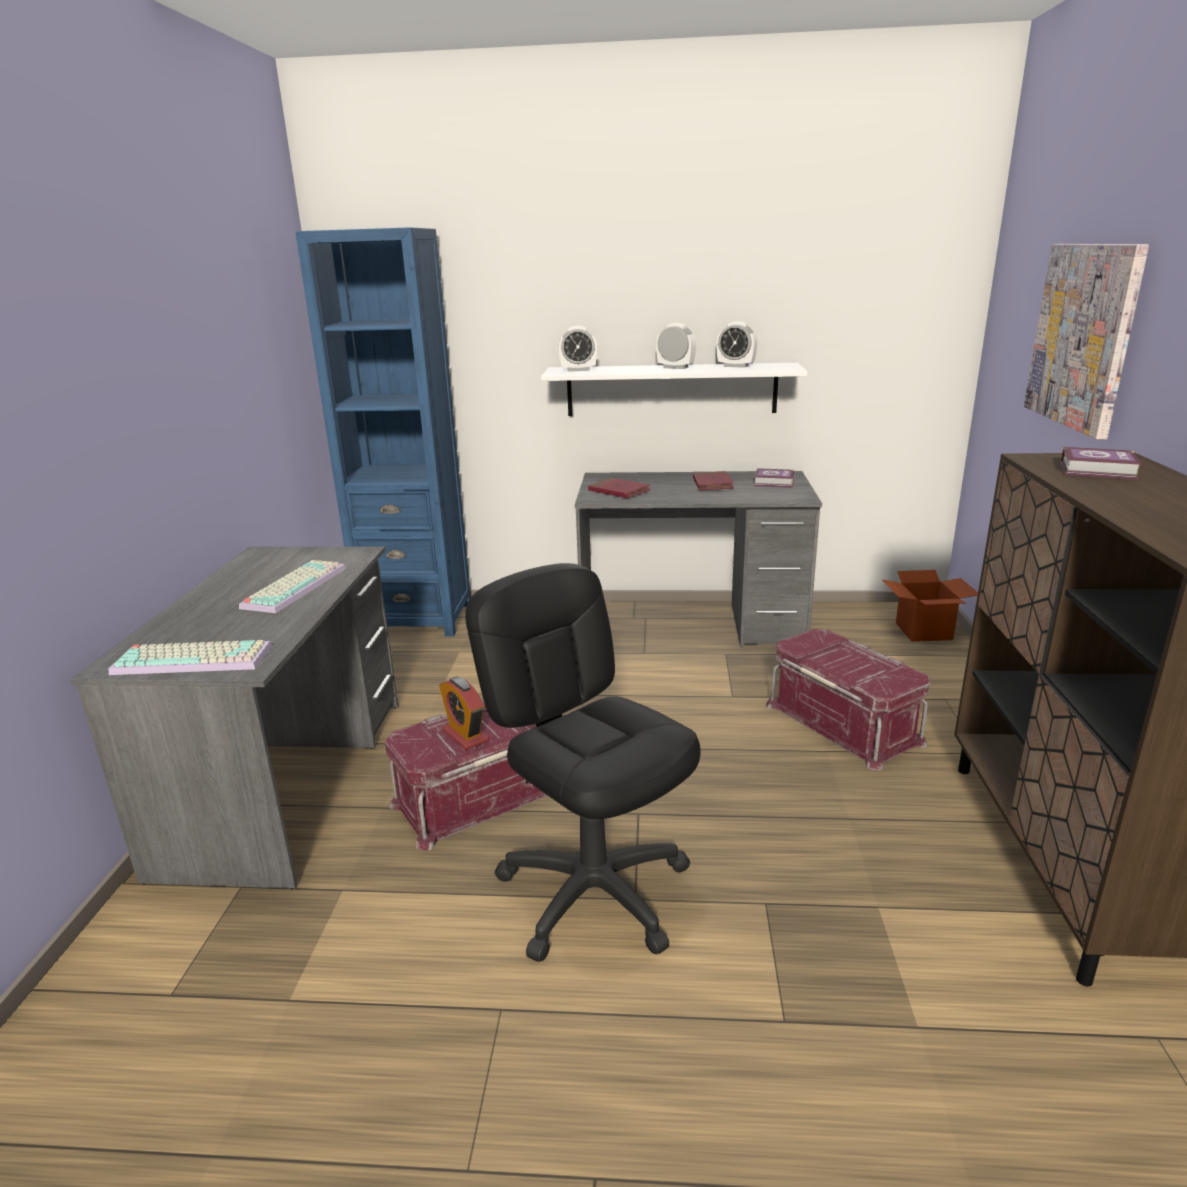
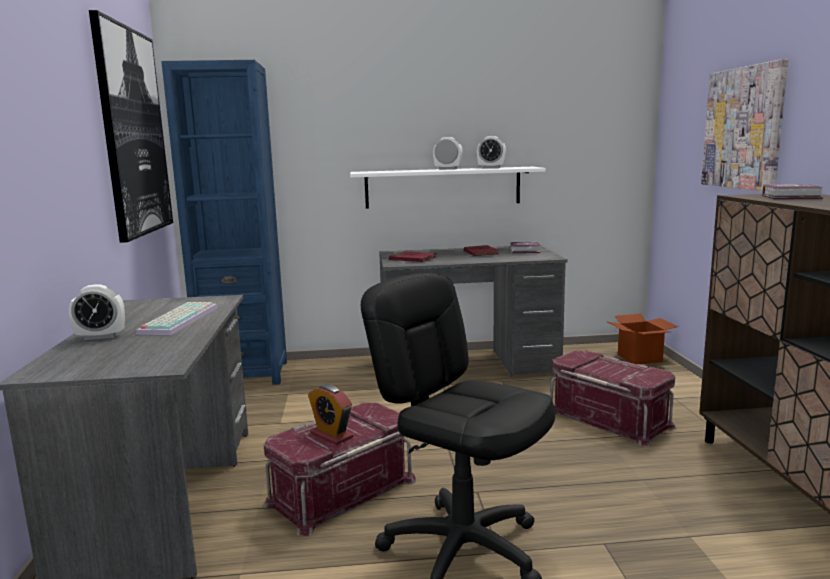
camera: 10 degrees left, 10 degrees down
(195, 659) = (113, 365): keyboard -> none
(264, 328) = (133, 132): none -> picture
(578, 370) = (376, 171): alarm clock -> alarm clock (101, 337)

